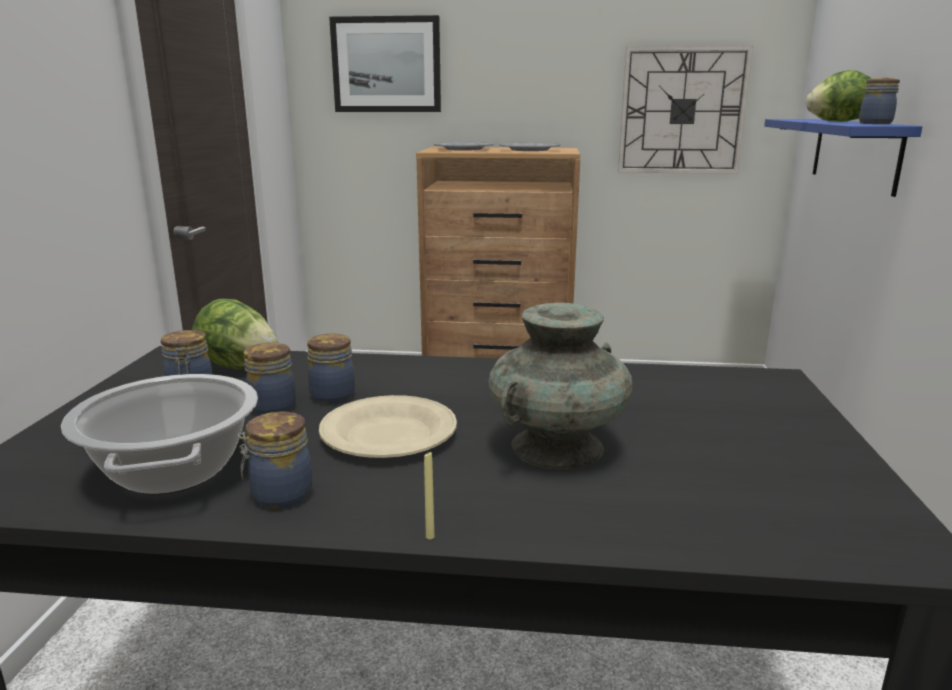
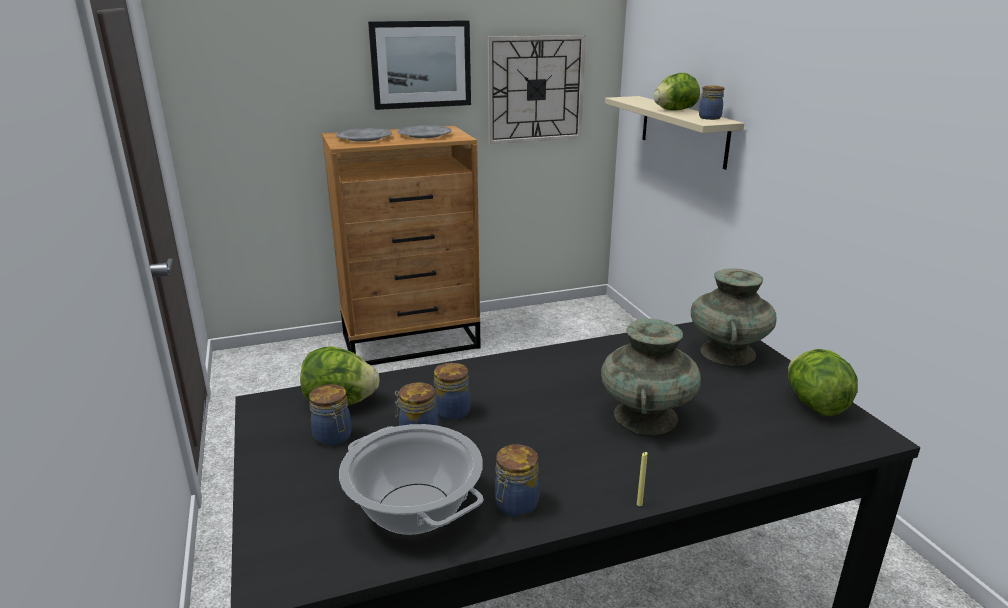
camera: 25 degrees left, 5 degrees up
(386, 65) = (267, 56): picture -> picture (421, 64)
(390, 434) = (530, 434): beige plate -> none
(759, 405) = (727, 353): none -> turquoise vase
(843, 489) = (814, 404): none -> lettuce
(854, 153) = (683, 130): blue shelf -> beige shelf

